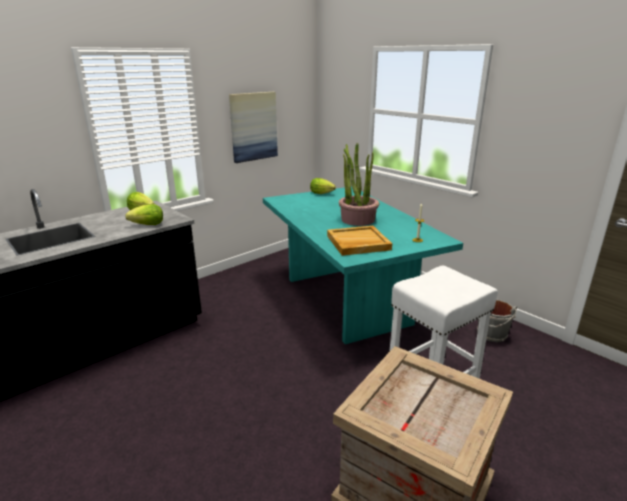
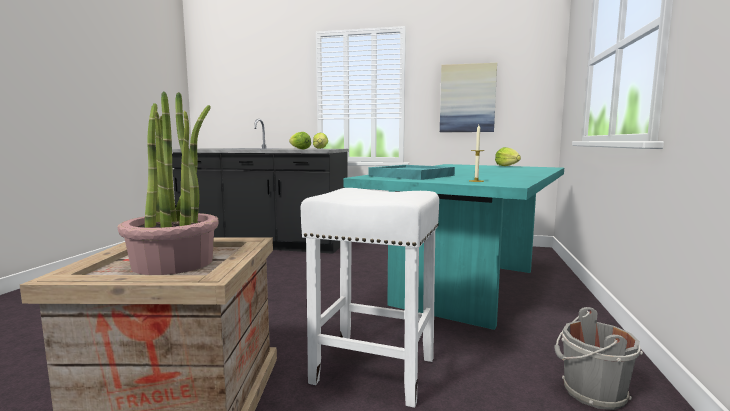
camera: 55 degrees right, 15 degrees down
(357, 219) = (473, 172): potted plant -> potted plant (174, 263)
(358, 243) = (410, 175): beige tray -> turquoise tray

